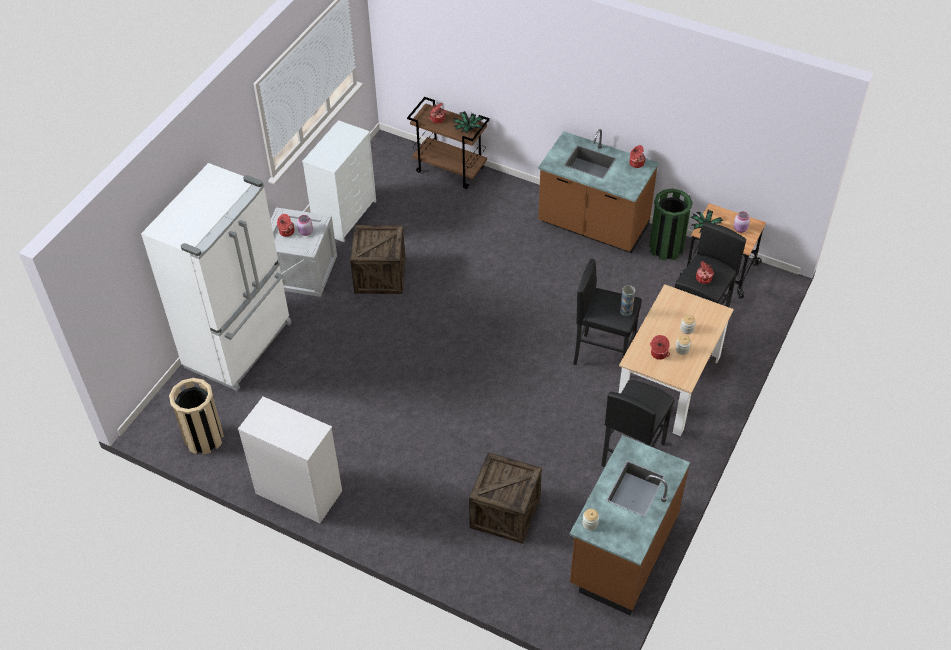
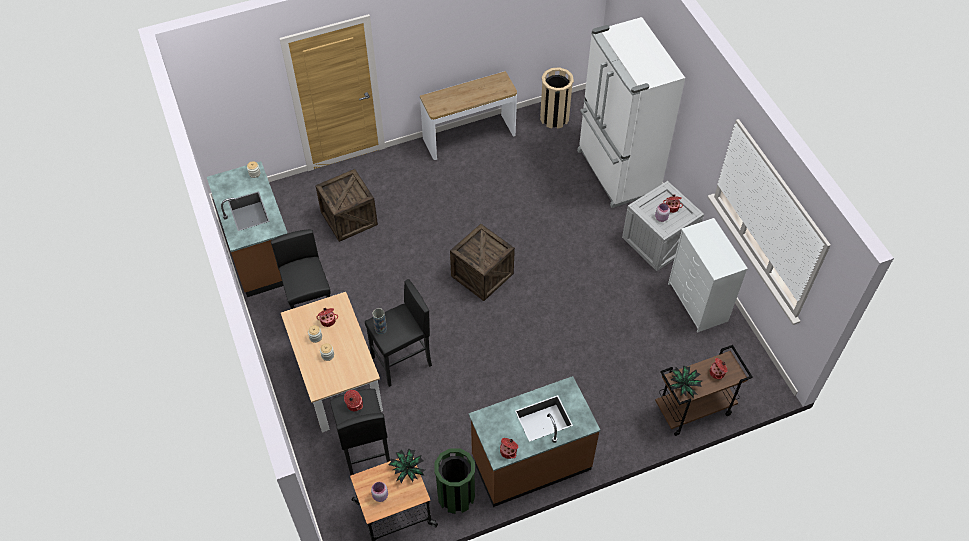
camera: 130 degrees right, 5 degrees up
(298, 492) = (469, 137): white dresser -> console table
(380, 275) = (610, 283): crate -> crate (482, 275)

